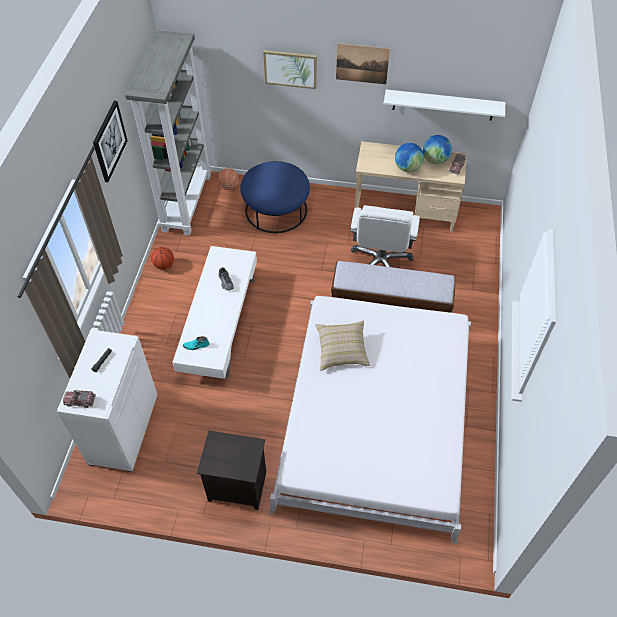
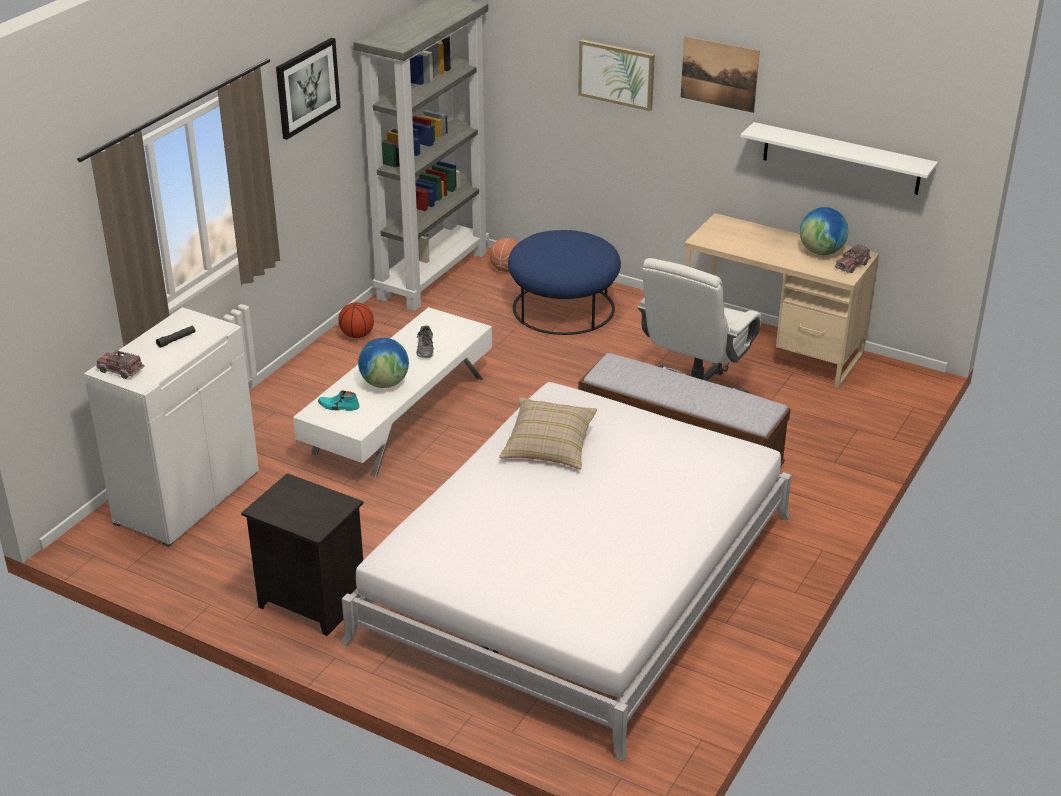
camera: 20 degrees right, 20 degrees down
(407, 168) = (770, 253): globe -> globe (385, 383)

